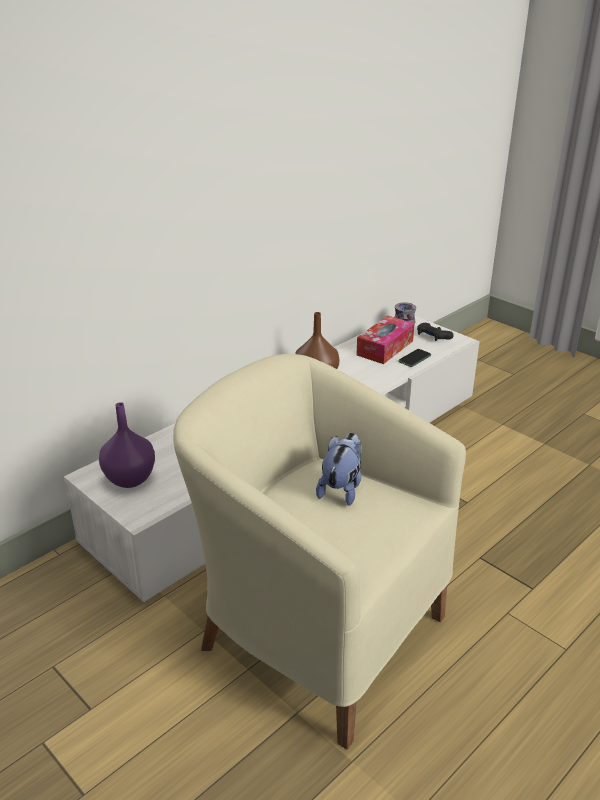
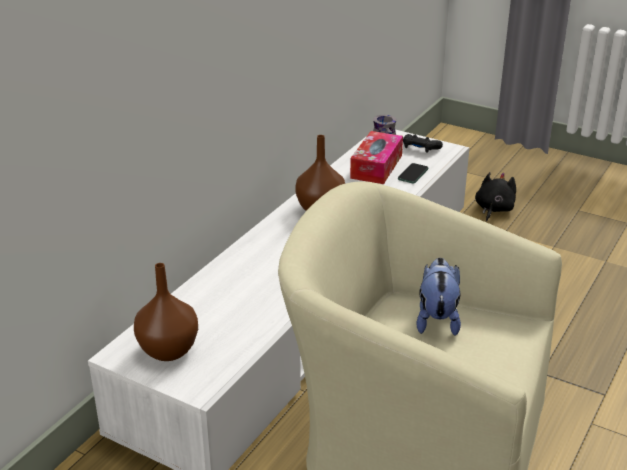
camera: 15 degrees left, 0 degrees up
(131, 479) = (170, 350): purple vase -> brown vase
(501, 402) = (493, 209): none -> black plush toy

